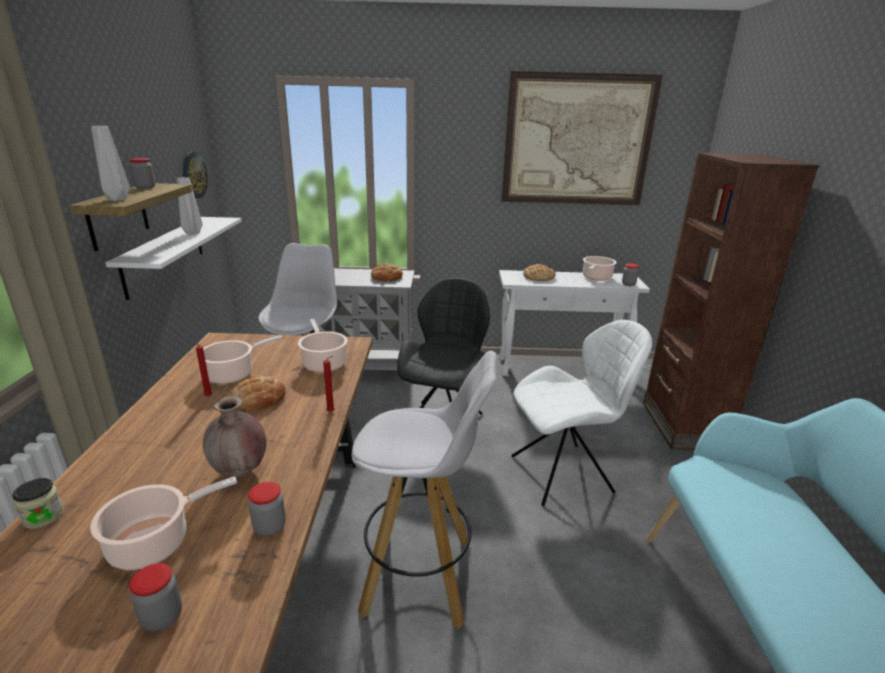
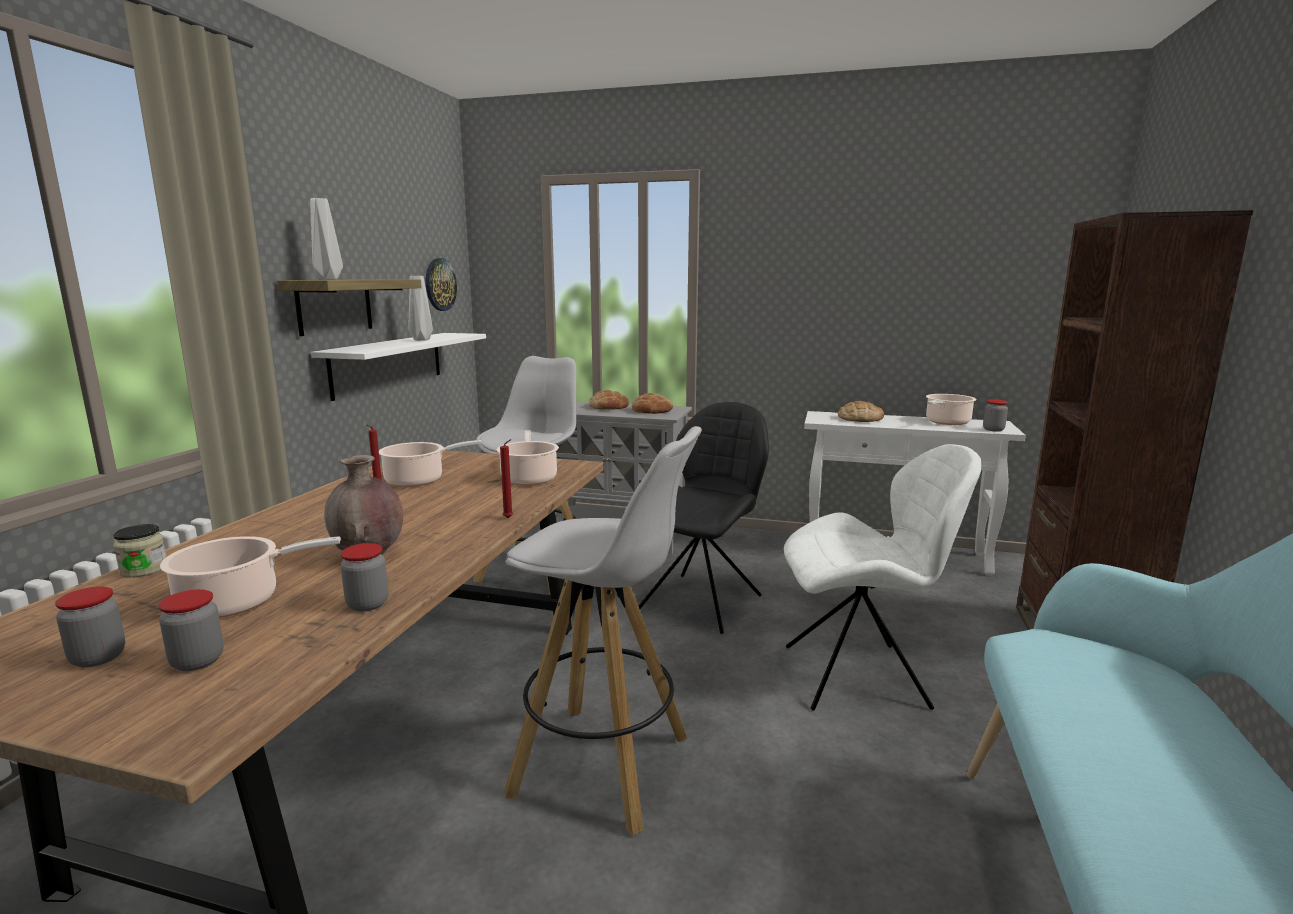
camera: 15 degrees right, 10 degrees down
(145, 187) = (370, 279): jar -> jar (98, 658)
(259, 398) = (433, 501): bread -> bread (608, 407)
(577, 141) = (915, 236): picture -> none

